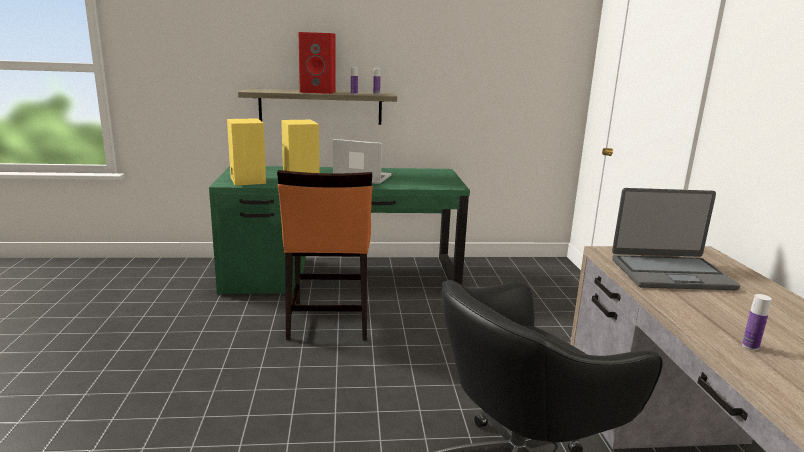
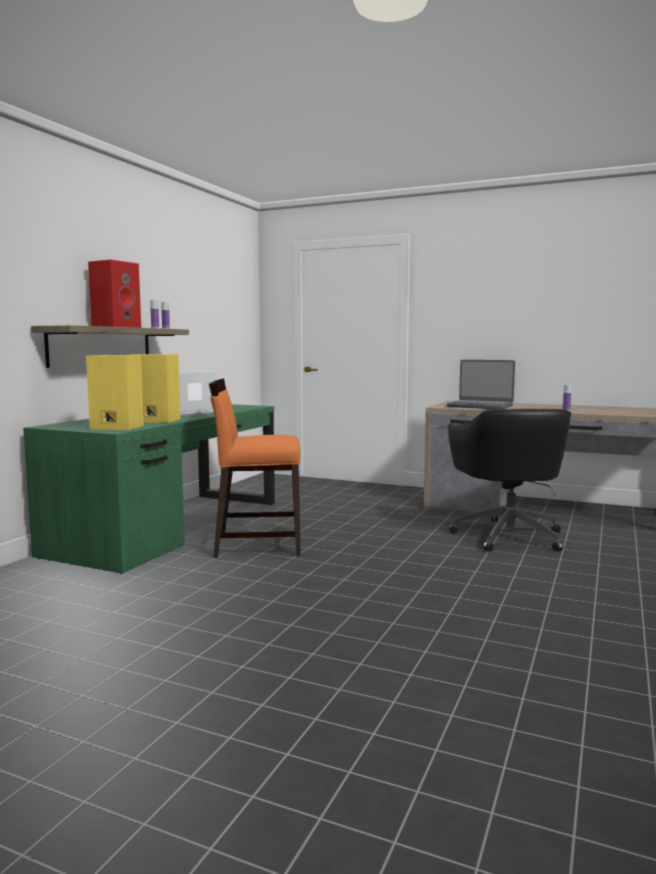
camera: 60 degrees left, 10 degrees down
(328, 320) = (257, 544): orange chair -> orange chair turned 150 degrees clockwise
(670, 273) = (480, 406): laptop -> laptop turned 90 degrees clockwise

